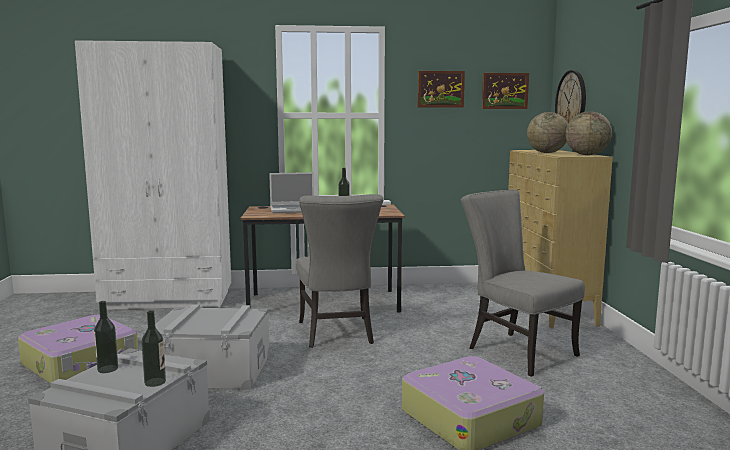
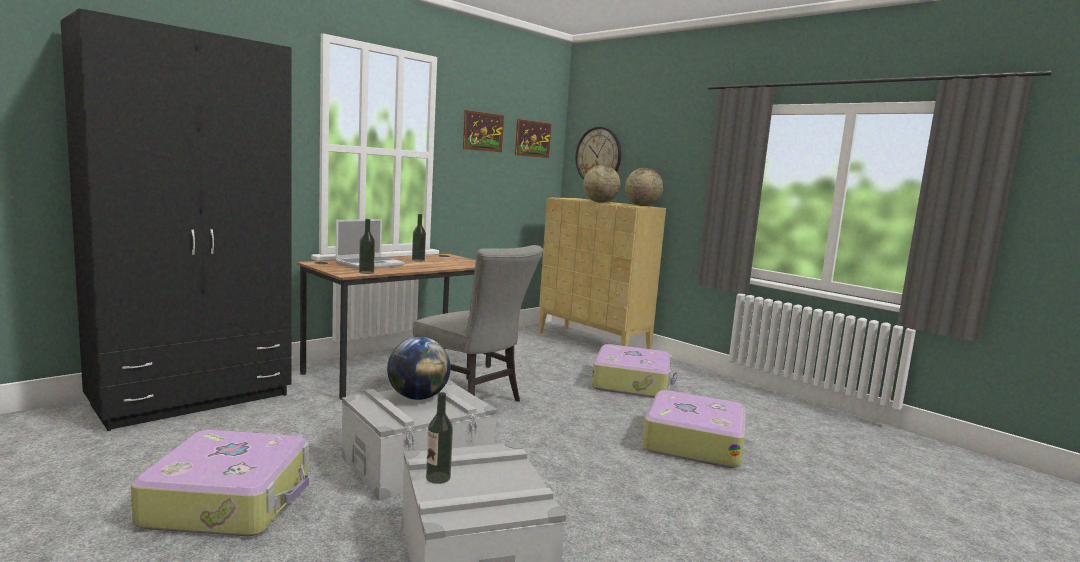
camera: 40 degrees left, 0 degrees up
(155, 382) = (521, 474): bottle -> bottle (366, 272)
(168, 300) = (193, 399): white wardrobe -> black wardrobe
(217, 316) = (417, 397): none -> globe
(516, 350) = (632, 383): grey chair -> suitcase

